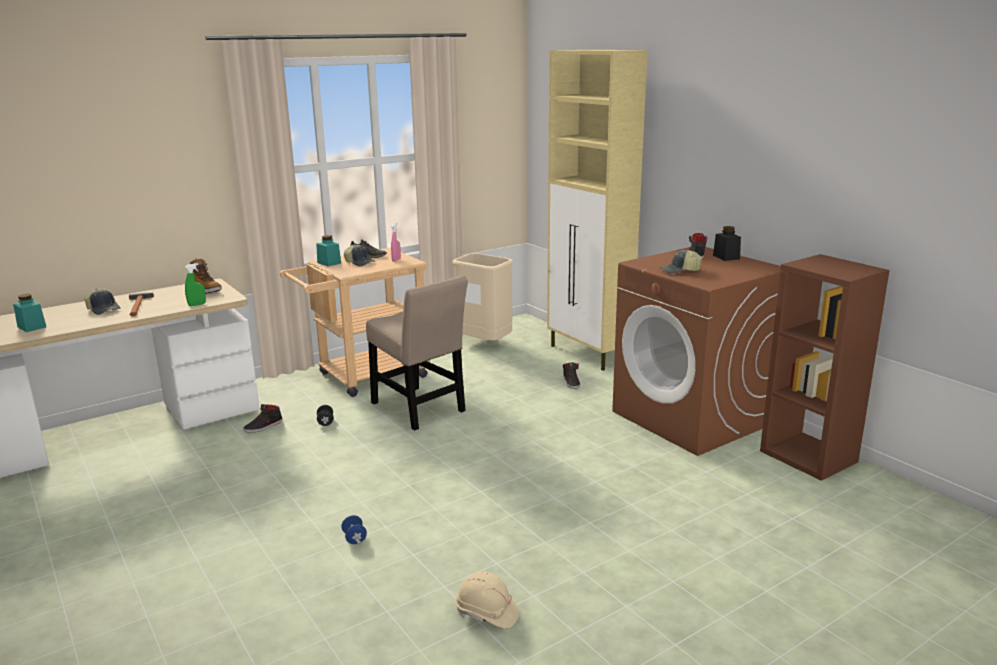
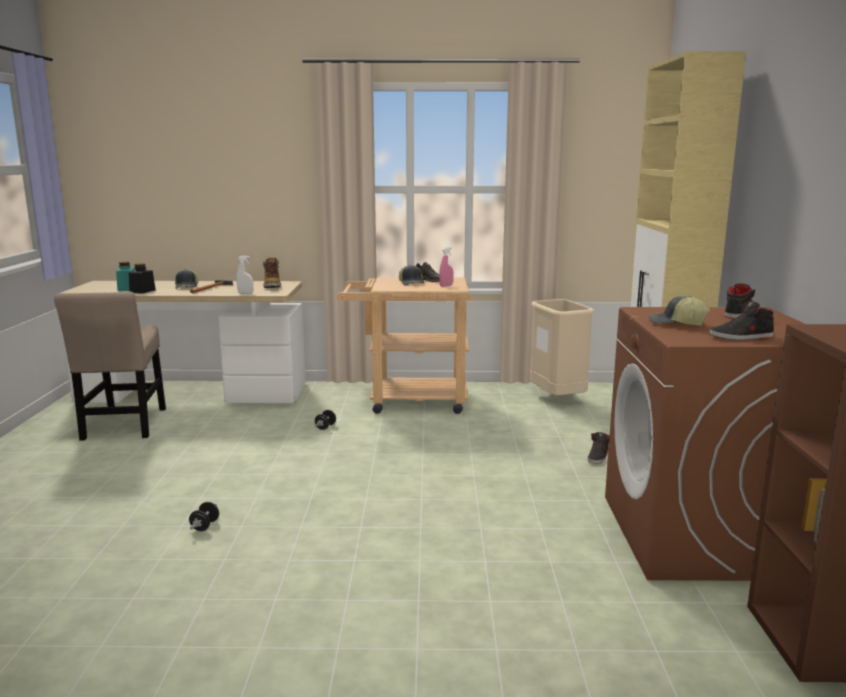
camera: 35 degrees right, 5 degrees down
(197, 304) = (245, 293): green spray bottle -> white spray bottle
(263, 426) = (278, 417): black shoe -> black shoe (741, 337)
(329, 263) = (386, 280): turquoise jar -> none
(354, 538) = (205, 526): blue dumbbell -> black dumbbell
(420, 409) = (415, 438): beige chair -> beige chair (124, 426)
(487, 613) = (197, 642): beige hard hat -> none
(726, 257) = (777, 322): black jar -> black jar (142, 291)

